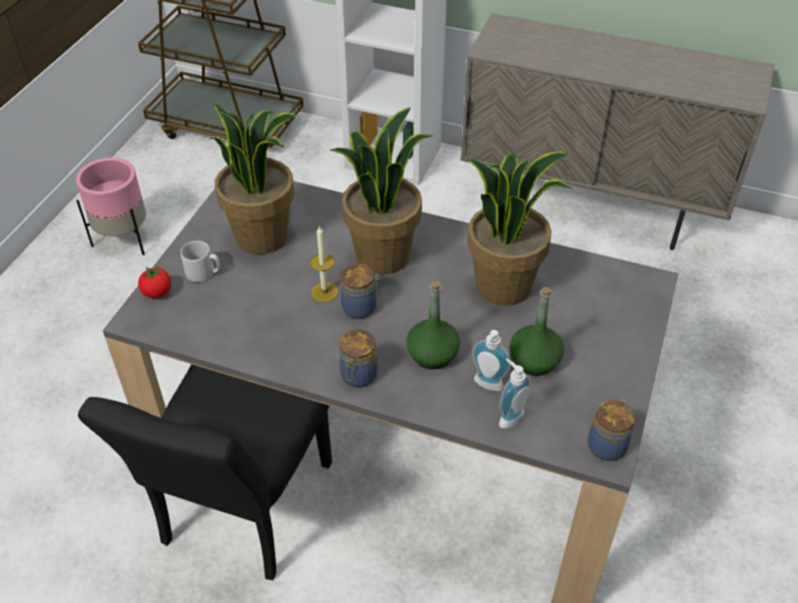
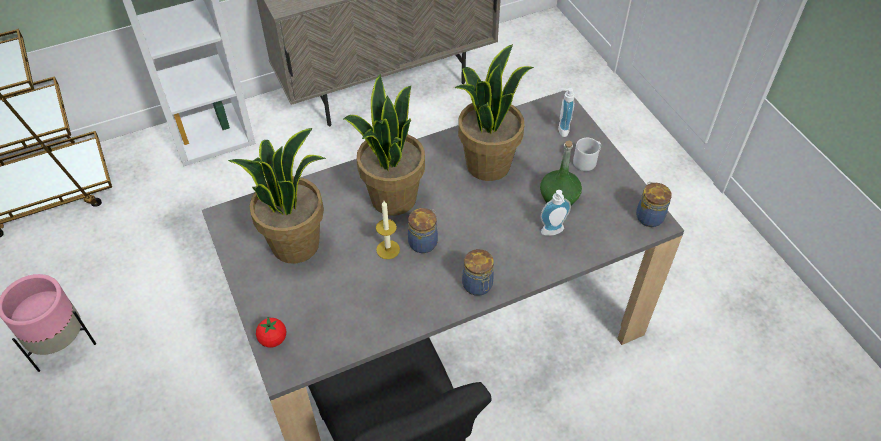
camera: 45 degrees left, 5 degrees up
(203, 273) = (288, 300): grey mug -> grey mug (586, 161)
(432, 354) = (502, 238): green bottle -> none
(508, 416) = (585, 241): soap dispenser -> soap dispenser (561, 129)

